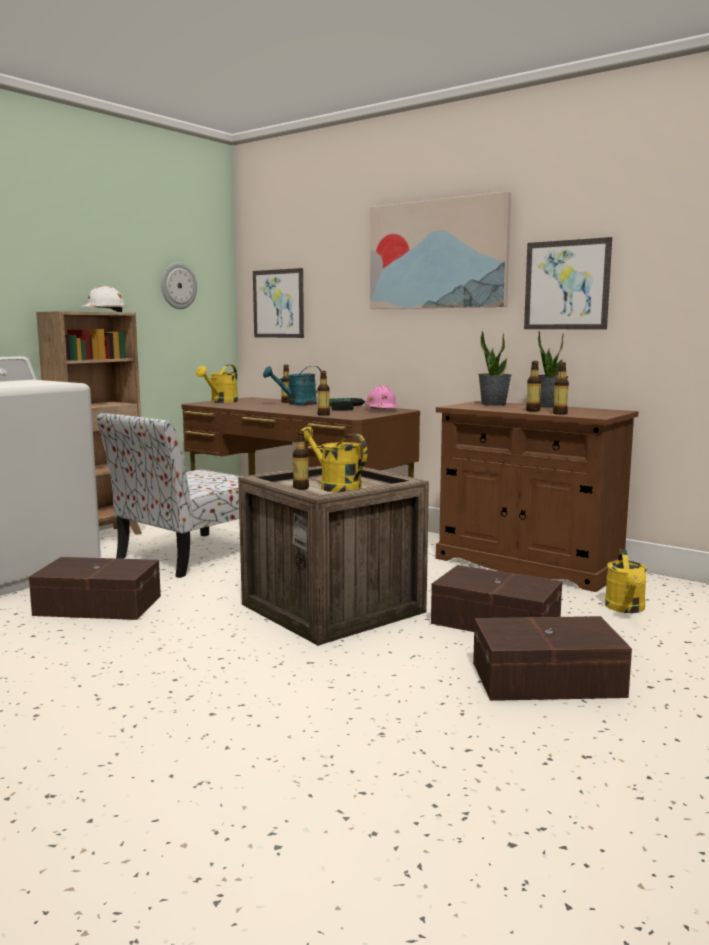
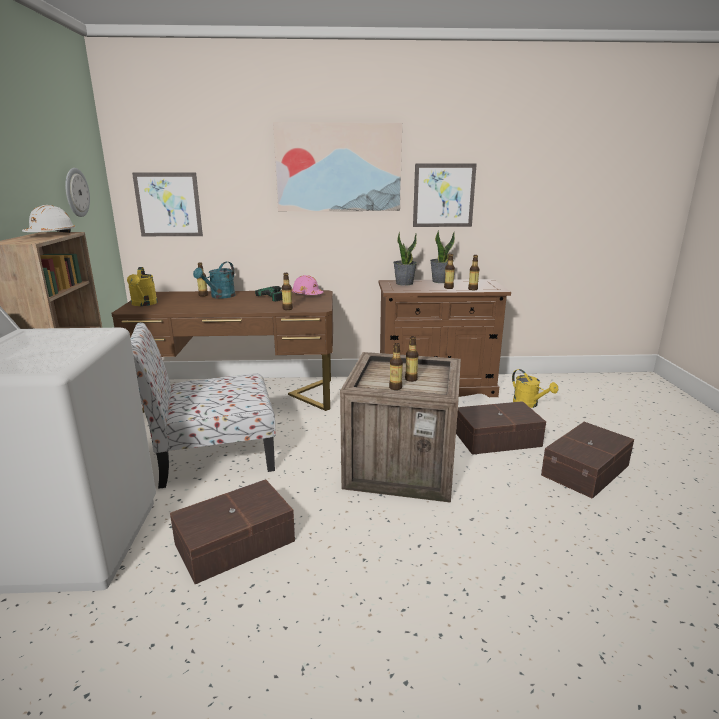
camera: 40 degrees left, 10 degrees up
(190, 555) = (212, 456): chair -> chair turned 75 degrees clockwise
(335, 487) = (411, 379): yellow watering can -> bottle

